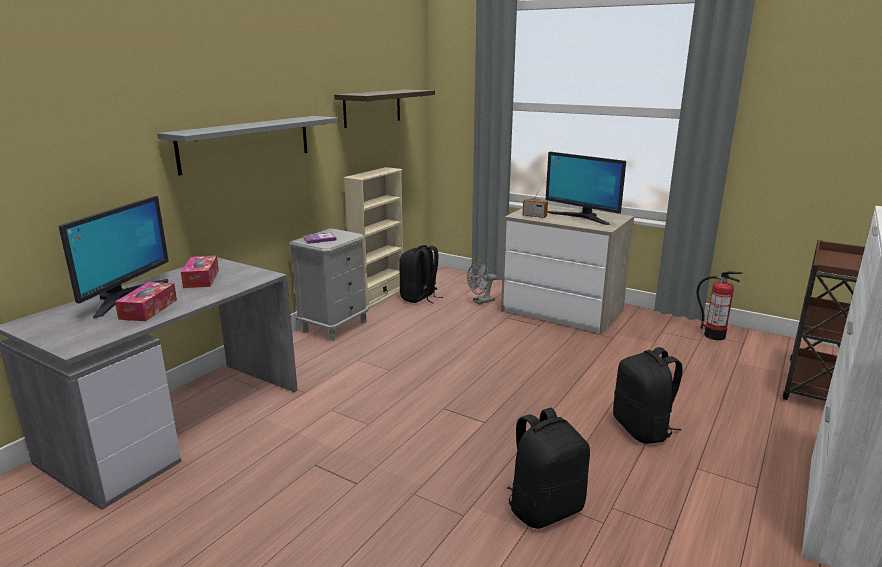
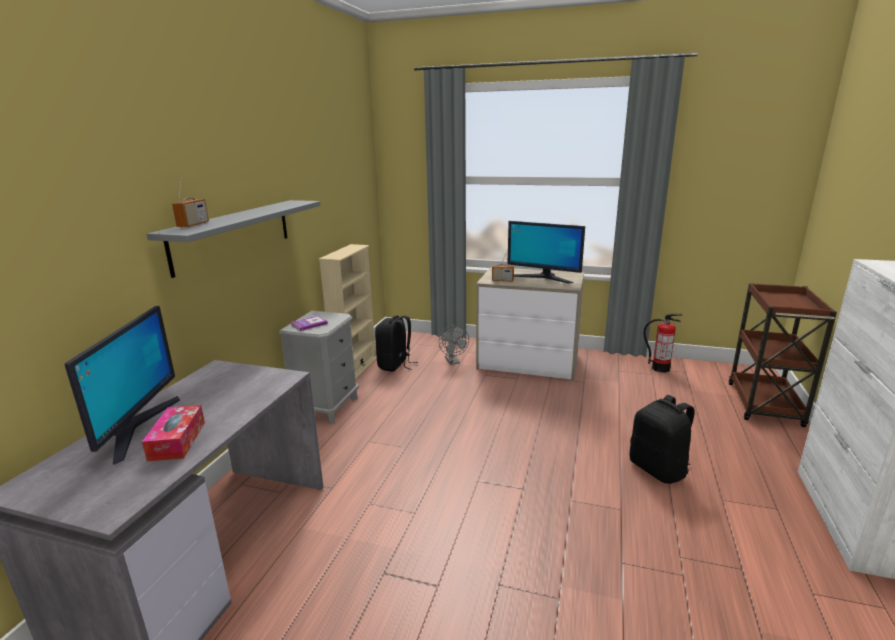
camera: 15 degrees left, 0 degrees up
(201, 129) = (193, 225): none -> radio
(201, 279) = (217, 390): tissue box -> none
(372, 108) = (336, 188): shelf -> none
(481, 301) = (453, 362): grey fan -> grey fan turned 60 degrees counterclockwise
(545, 508) = (626, 571): black backpack -> none

